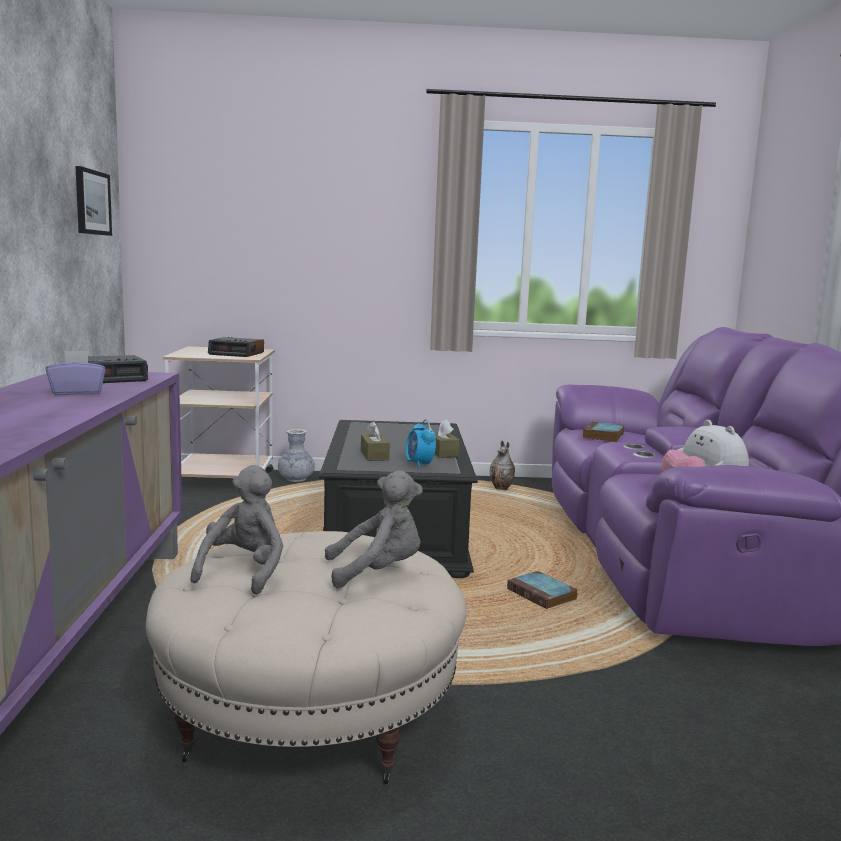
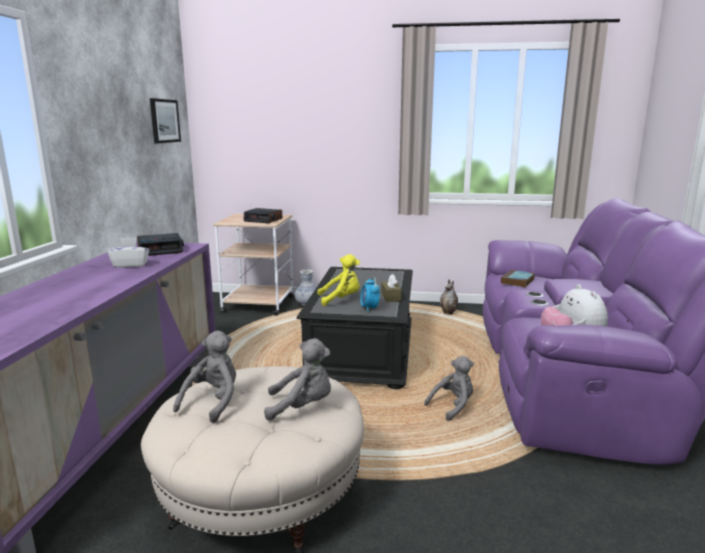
camera: 10 degrees right, 5 degrees up
(78, 392) = (130, 265): purple tissue box -> white tissue box
(374, 455) = (341, 299): brown tissue box -> yellow plush toy
(543, 596) = (453, 406): book -> grey plush toy

